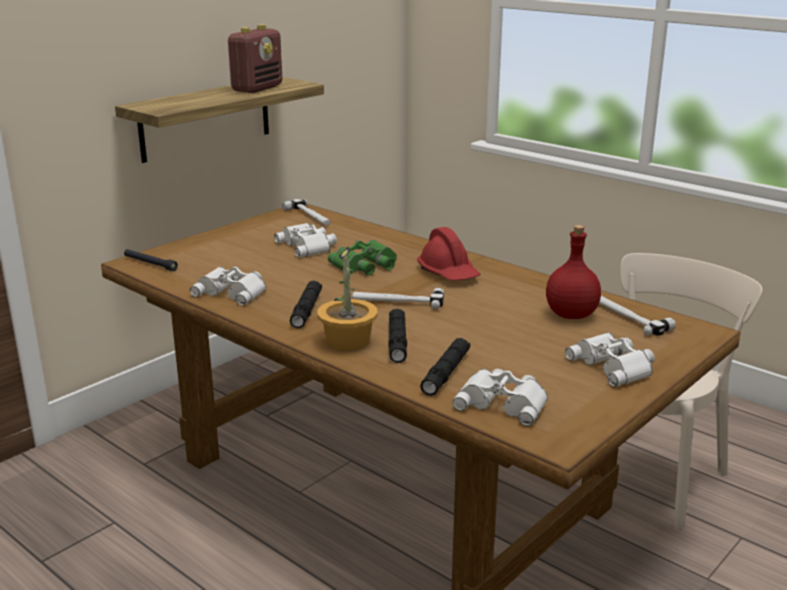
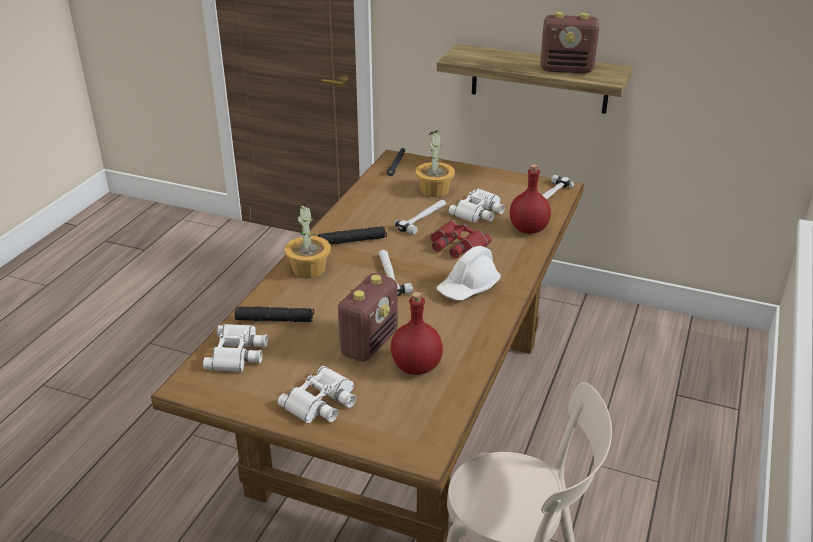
camera: 70 degrees right, 10 degrees up
(233, 291) = (368, 206): white binoculars -> none
(238, 256) = (435, 190): none -> potted plant
(363, 234) = (527, 229): none -> red bottle
(366, 265) = (456, 245): green binoculars -> red binoculars
(397, 342) = (318, 289): black flashlight -> none
(448, 273) = (468, 287): red hard hat -> white hard hat
(520, 330) = (369, 343): none -> radio
(627, 317) = (430, 401): hammer -> hammer (423, 218)

